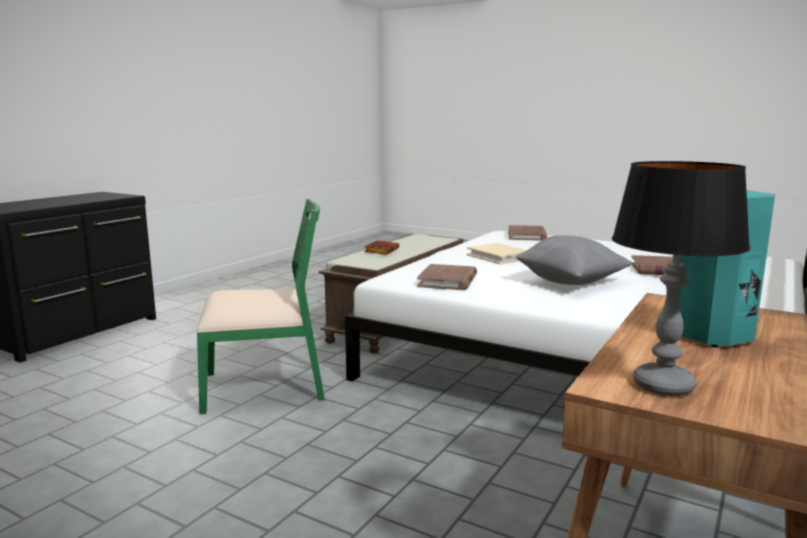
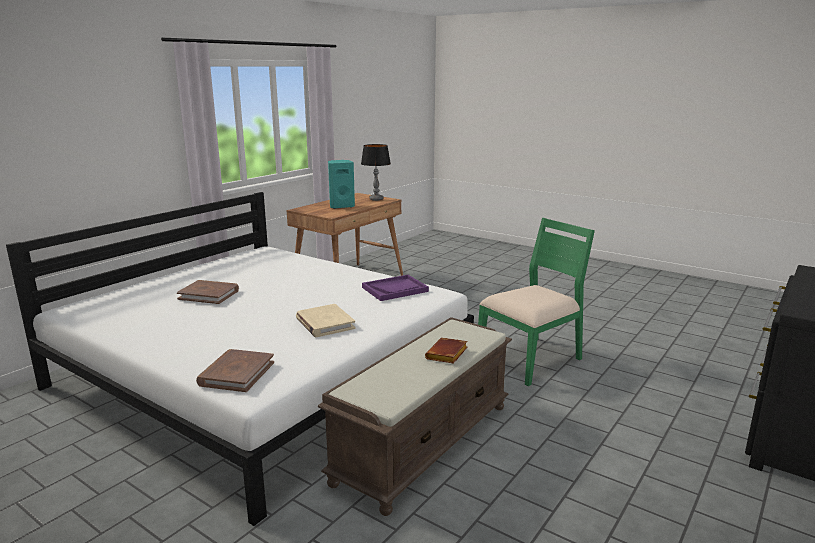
camera: 175 degrees left, 5 degrees up
(264, 387) = (531, 359): green chair -> green chair turned 150 degrees clockwise
(448, 281) = (395, 289): brown book -> purple tray
(571, 283) = (305, 284): grey pillow -> none

